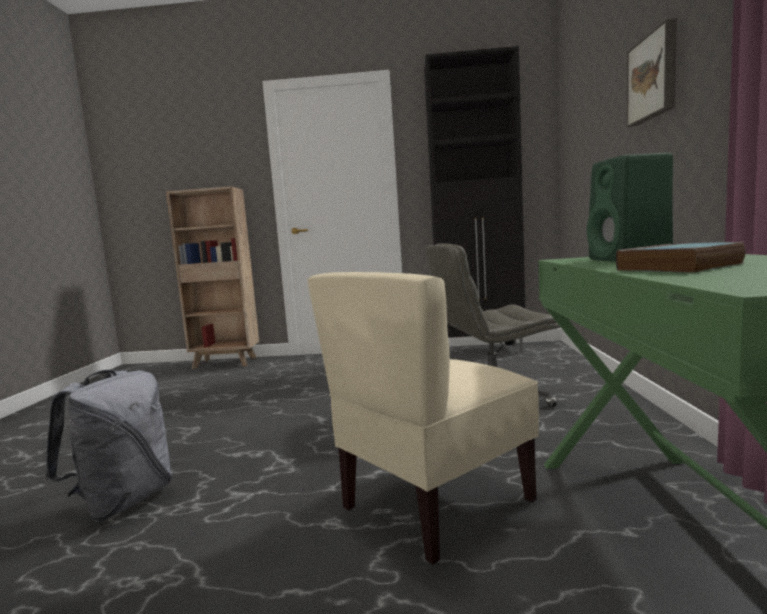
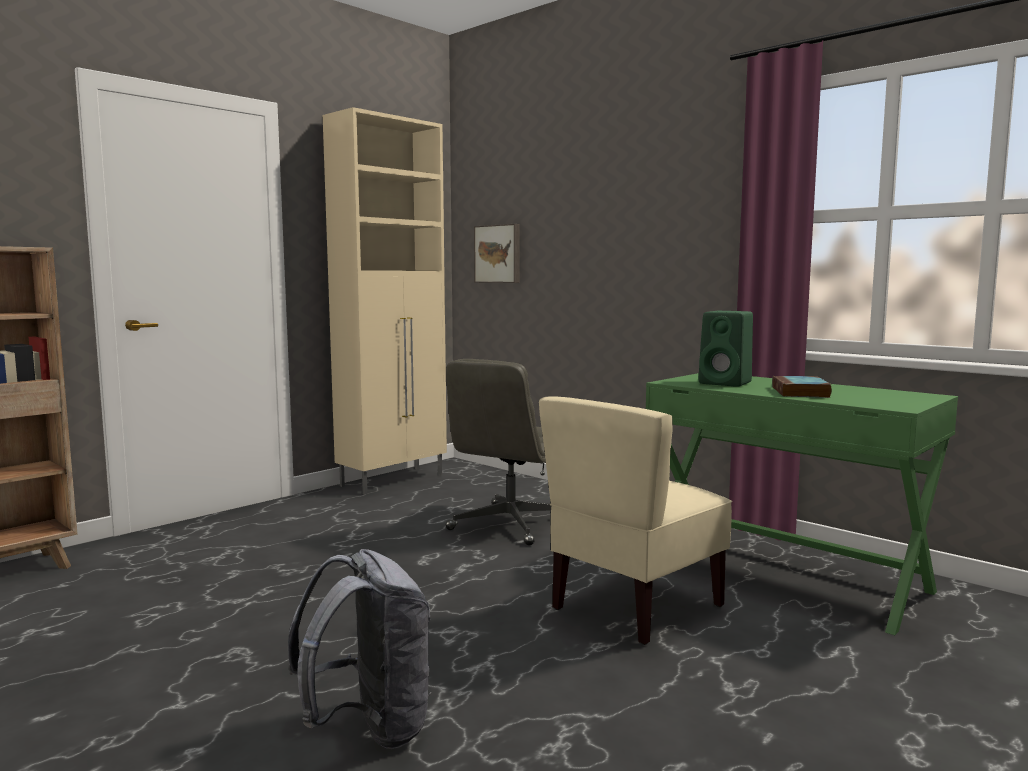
camera: 50 degrees left, 0 degrees up
(435, 504) = (635, 607): beige chair -> beige chair turned 45 degrees clockwise
(482, 350) = (394, 480): black cabinet -> beige cabinet
(654, 77) = (629, 217): picture -> picture (498, 254)

